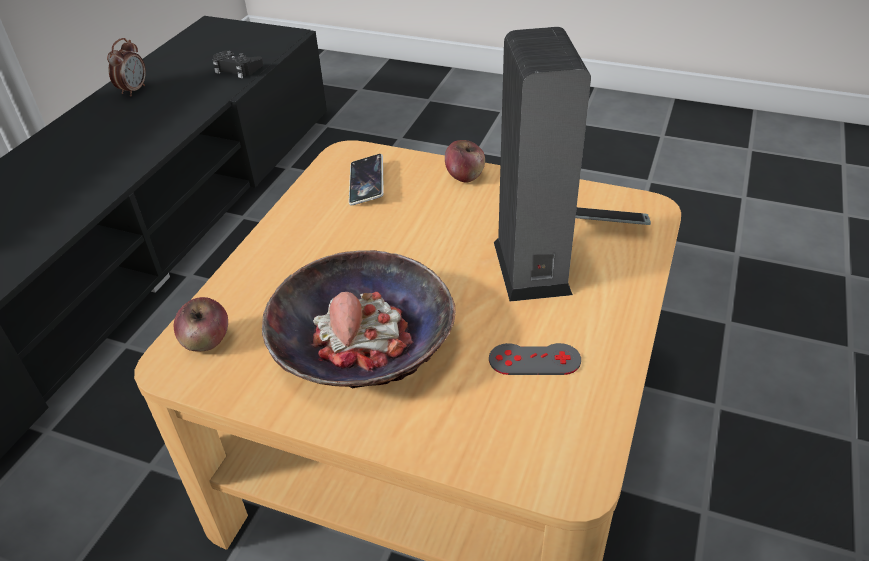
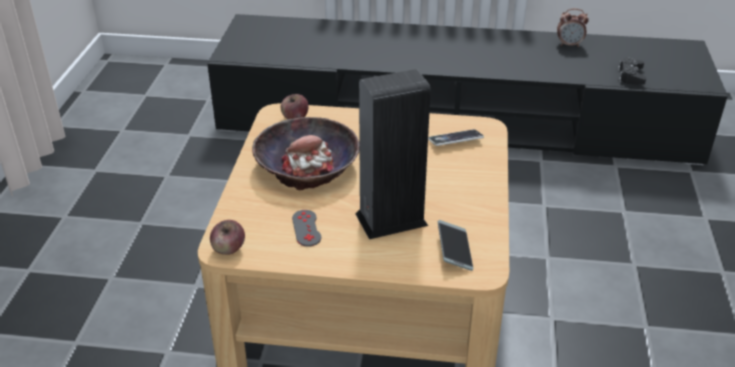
camera: 75 degrees right, 5 degrees down
(465, 176) = (484, 179): apple -> apple (229, 249)

